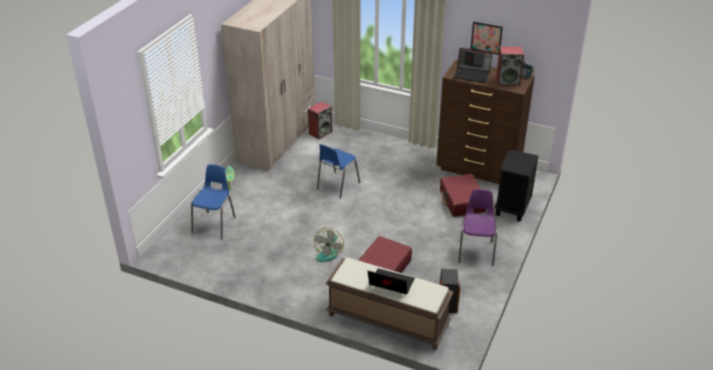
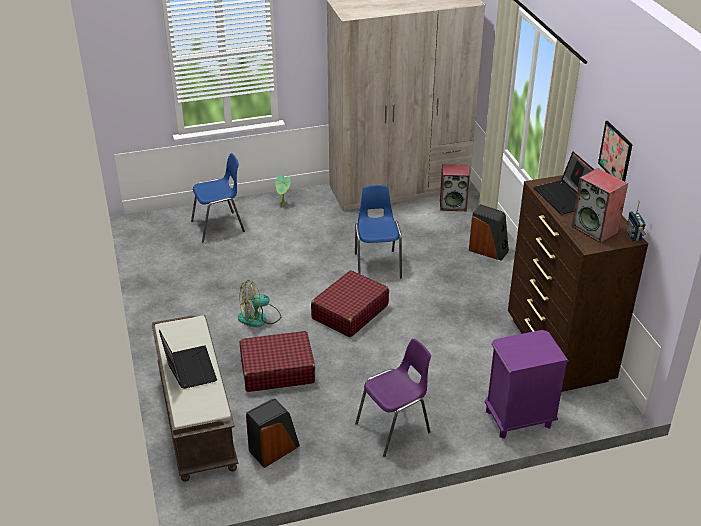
camera: 50 degrees right, 0 degrees up
(337, 186) = (377, 264): blue chair -> blue chair turned 90 degrees clockwise
(375, 144) = (488, 250): none -> speaker
(462, 201) = (475, 369): red suitcase -> red suitcase (349, 312)
(512, 209) = (518, 419): black nightstand -> purple nightstand

